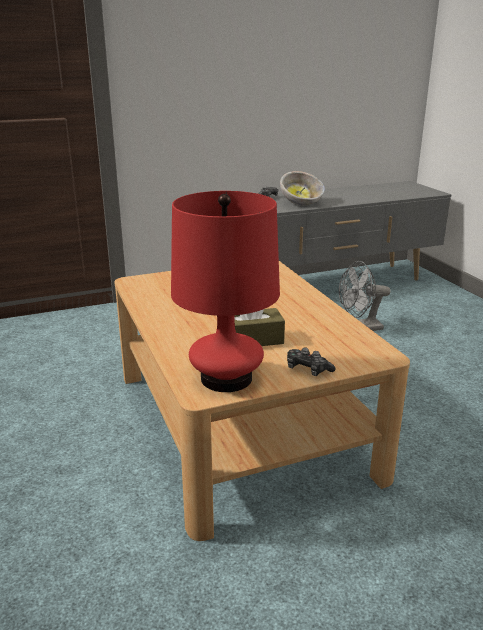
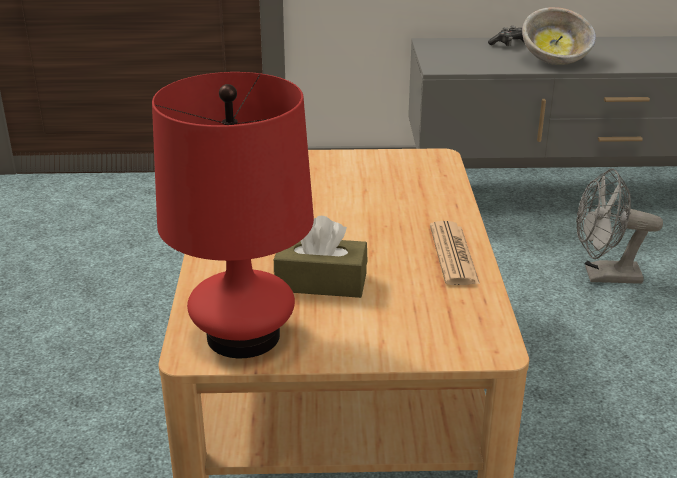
camera: 20 degrees right, 5 degrees up
(307, 369) = (363, 346): game controller -> none
(319, 312) = (453, 254): none -> newspaper

